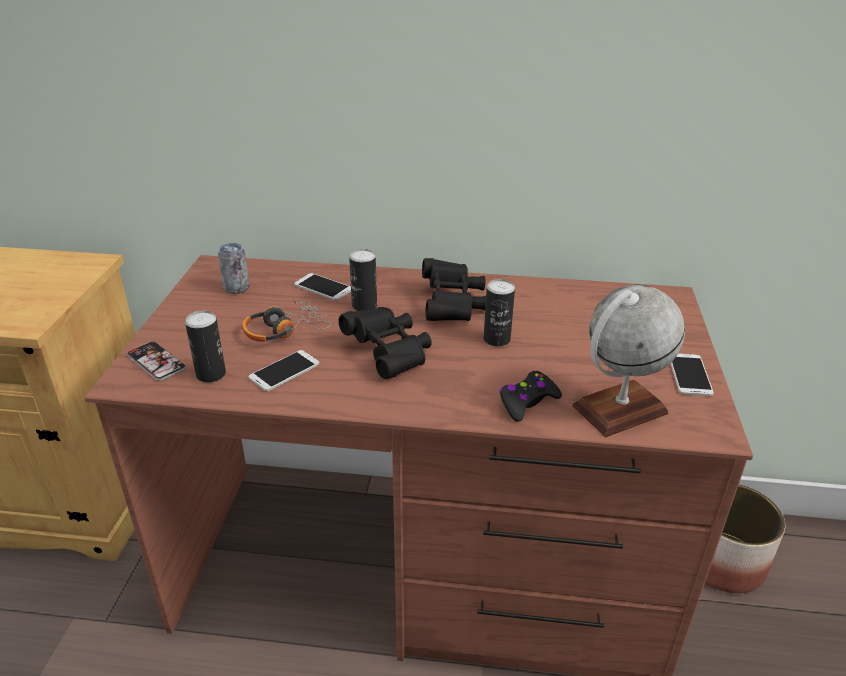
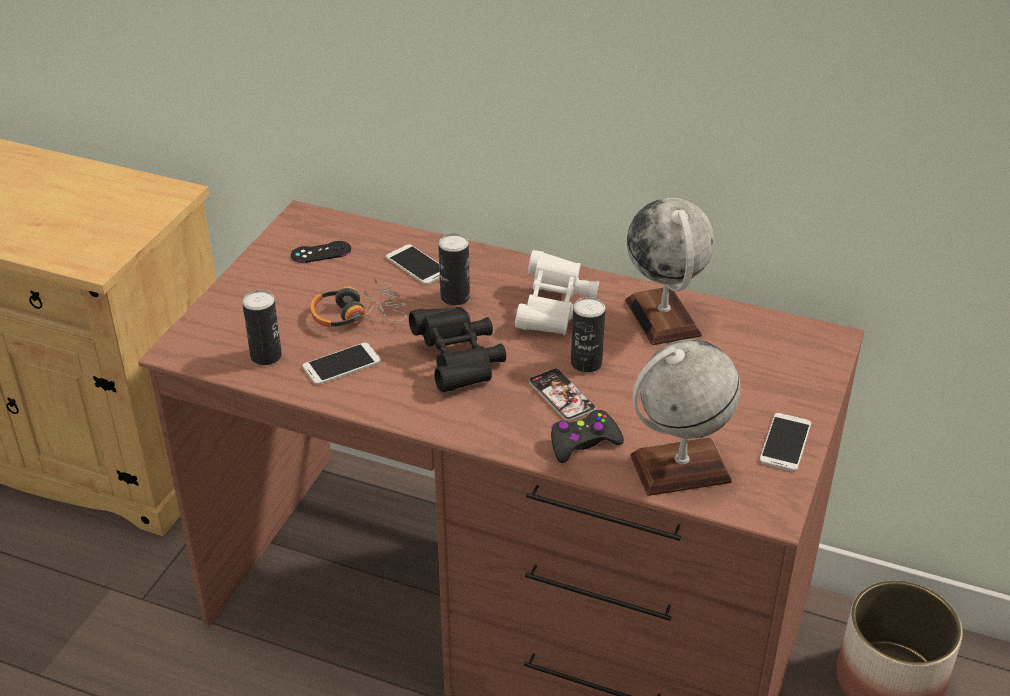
camera: 15 degrees right, 5 degrees up
(156, 362) = (215, 332): phone -> phone (561, 396)
(236, 288) = (321, 252): can -> black game controller
(453, 305) = (556, 311): black binoculars -> white binoculars
(539, 298) = (663, 318): none -> globe

